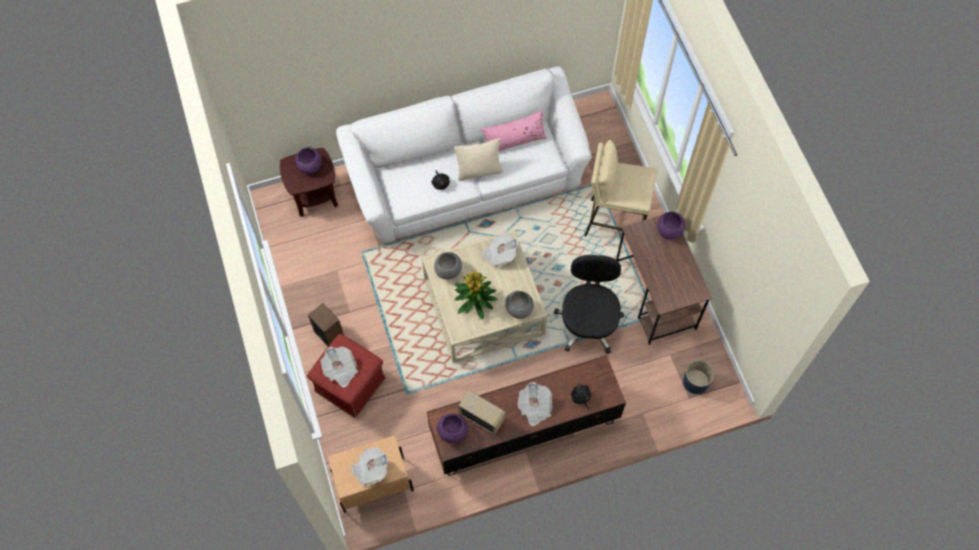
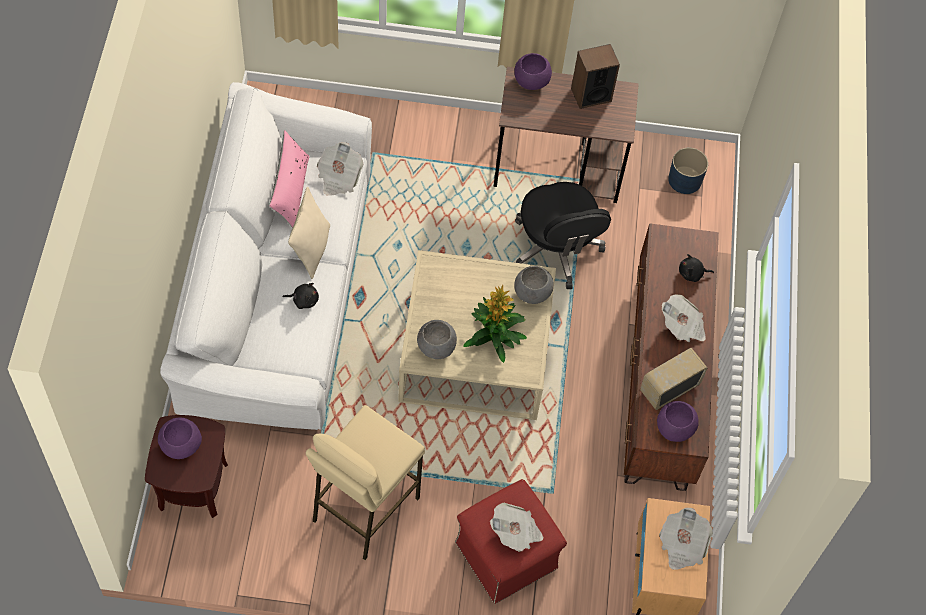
camera: 70 degrees left, 5 degrees down
(329, 334) = (418, 552): speaker -> speaker (591, 95)
(499, 254) = (443, 281): newspaper -> newspaper (338, 177)
(588, 322) = (556, 250): black office chair -> black office chair turned 135 degrees counterclockwise
(614, 222) = (437, 161): beige stool -> beige stool (364, 509)

